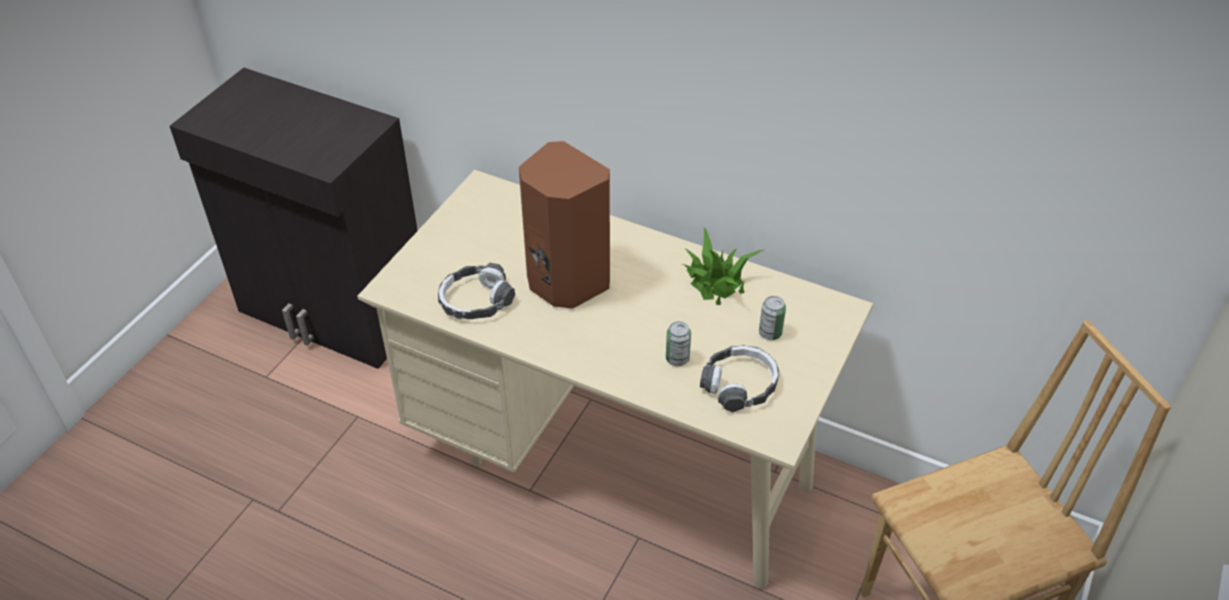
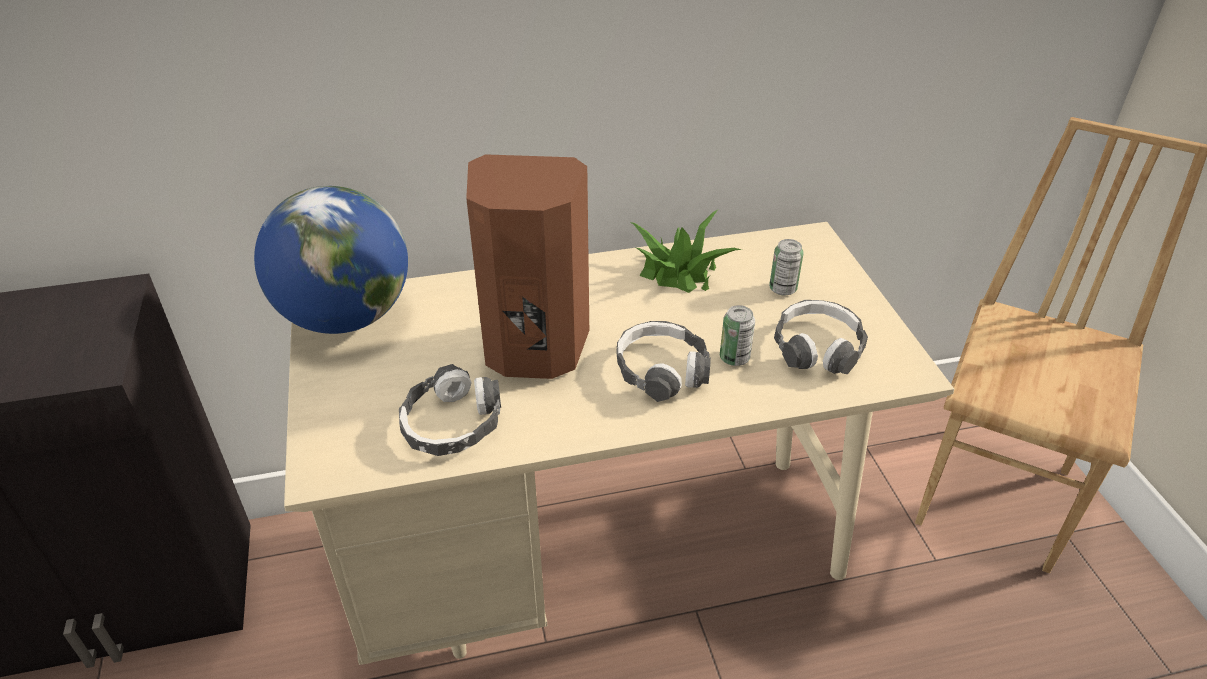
camera: 40 degrees left, 5 degrees down
(487, 201) = (346, 317): none -> globe
(624, 339) = (661, 370): none -> headphones

